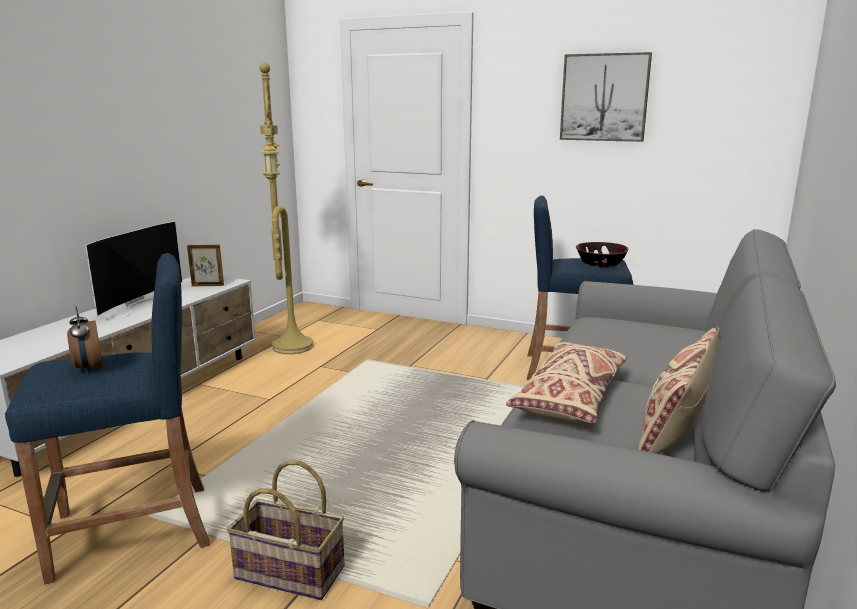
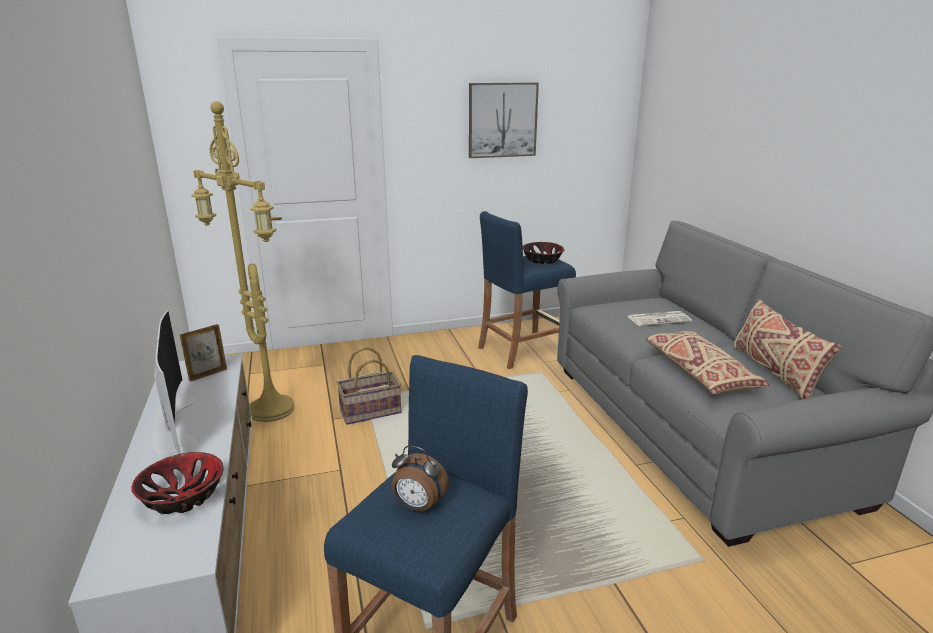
camera: 40 degrees left, 5 degrees up
(64, 338) = (183, 497): none -> bowl
(288, 573) = (600, 596): basket -> basket (370, 412)
(647, 345) = (659, 319): none -> newspaper

